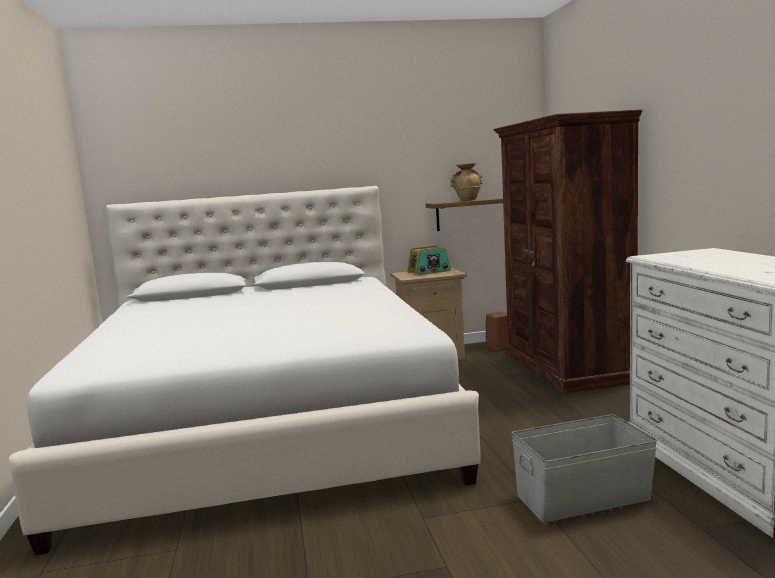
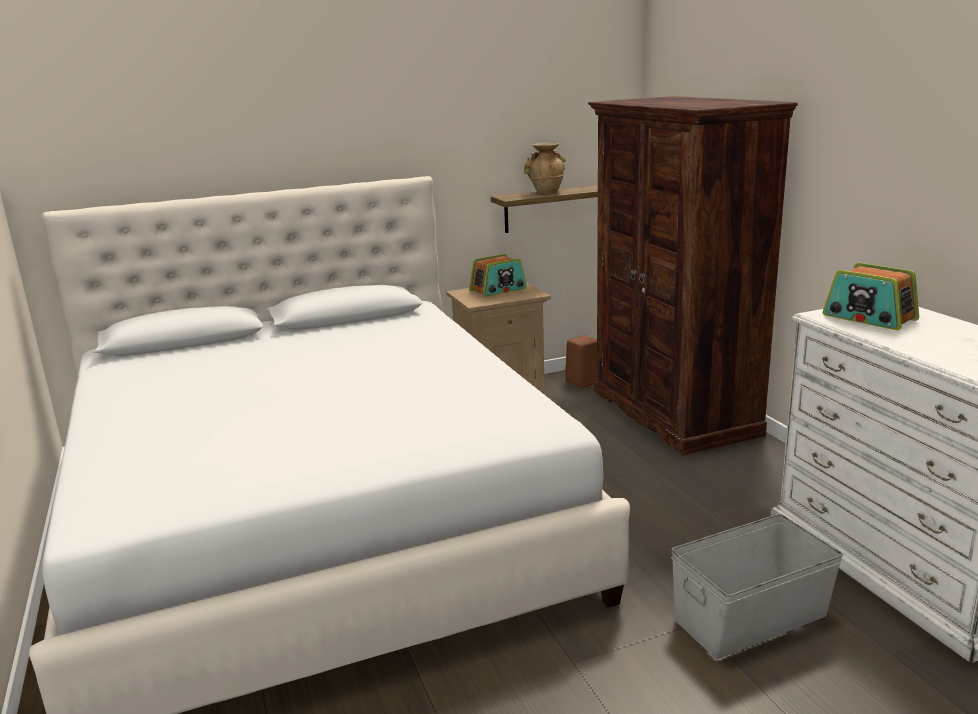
camera: 10 degrees left, 10 degrees up
(688, 256) = (869, 318): none -> radio

